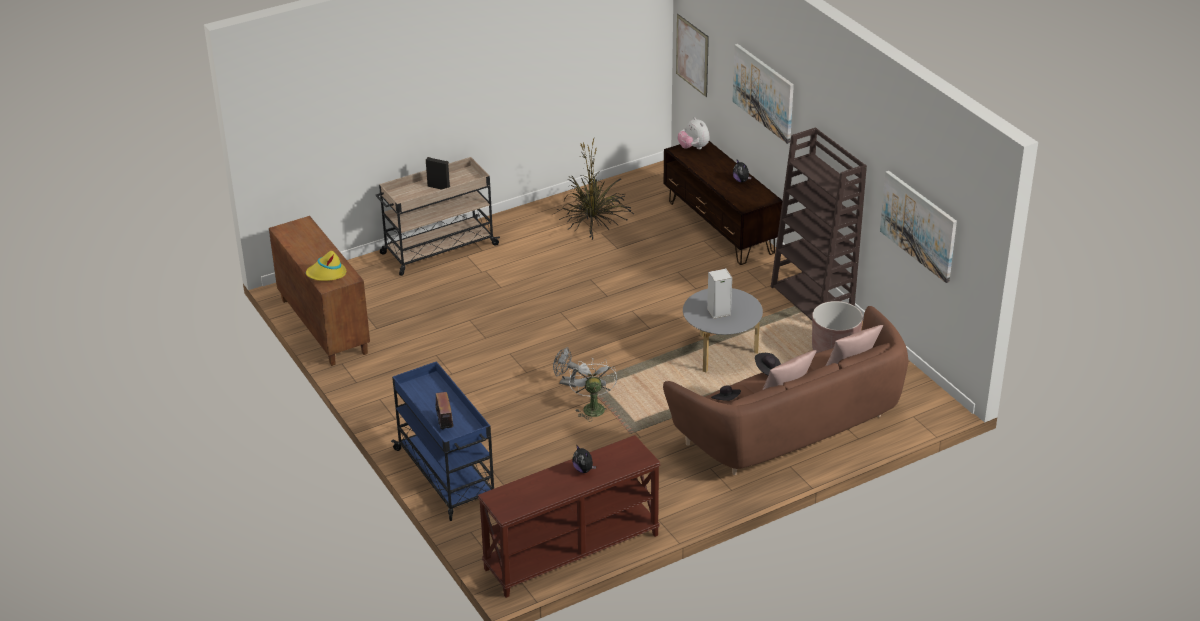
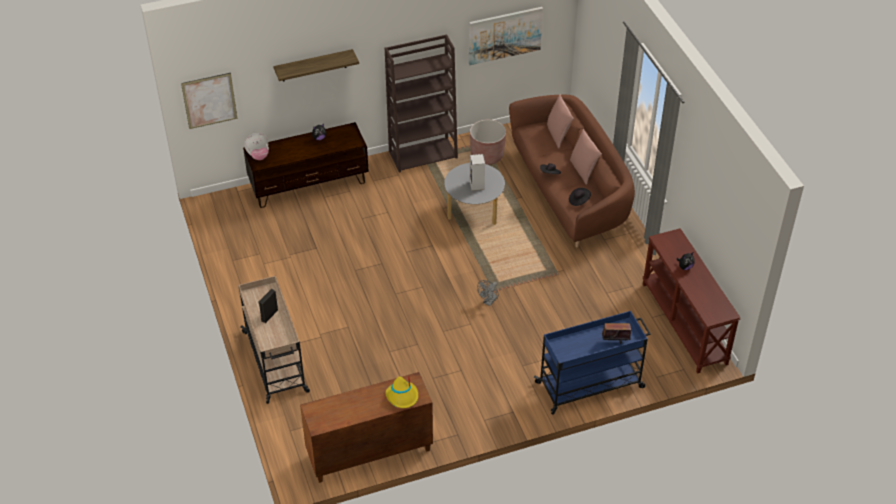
camera: 80 degrees left, 10 degrees up
(592, 407) = (523, 291): white fan -> none
(593, 222) = (272, 257): potted plant -> none
(763, 92) = (314, 65): picture -> shelf

